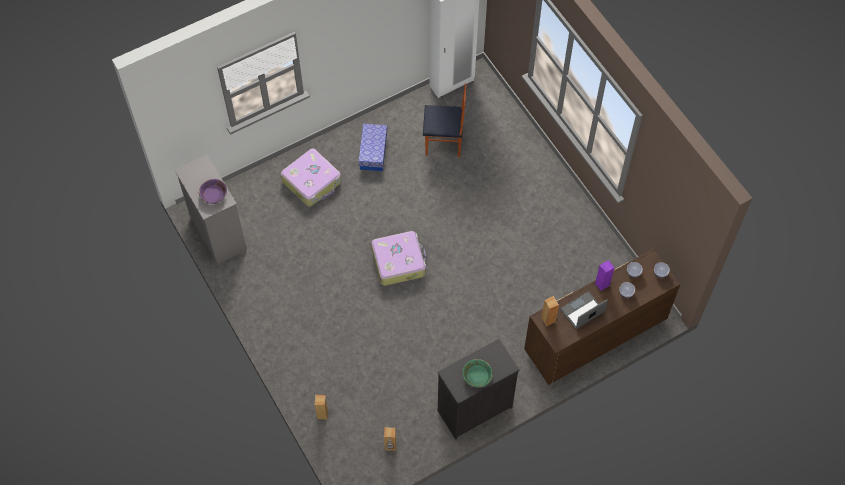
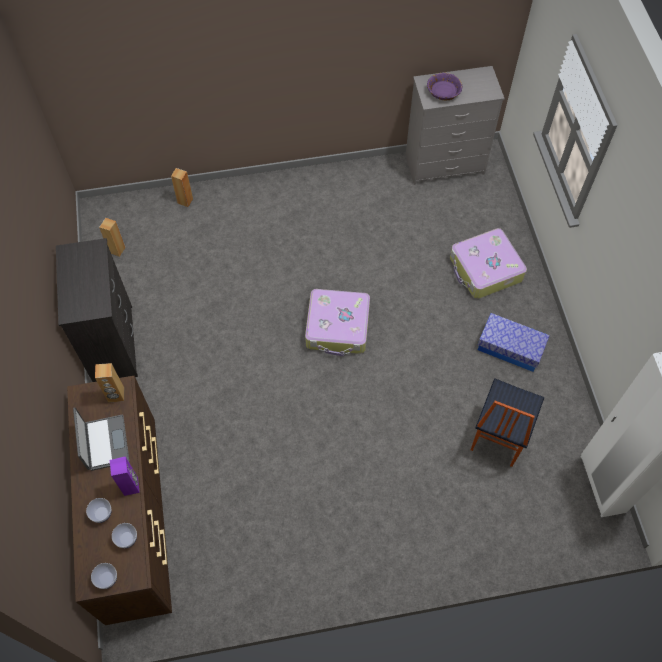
camera: 110 degrees right, 0 degrees up
(477, 376) = (76, 276): green bowl -> none

